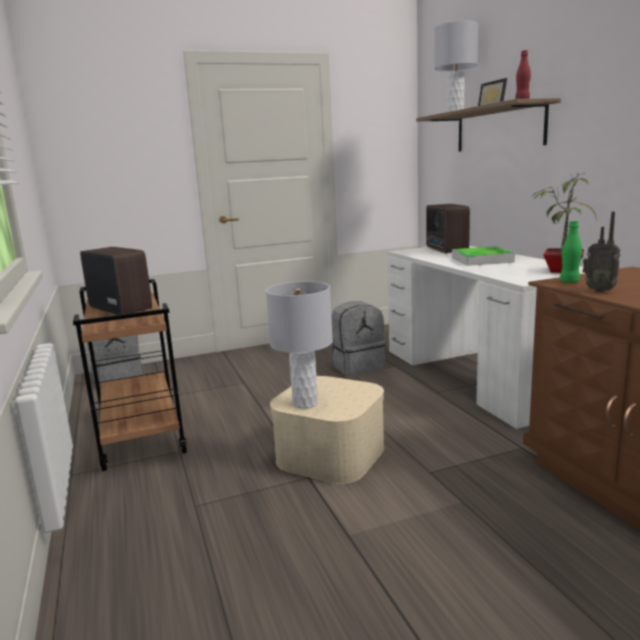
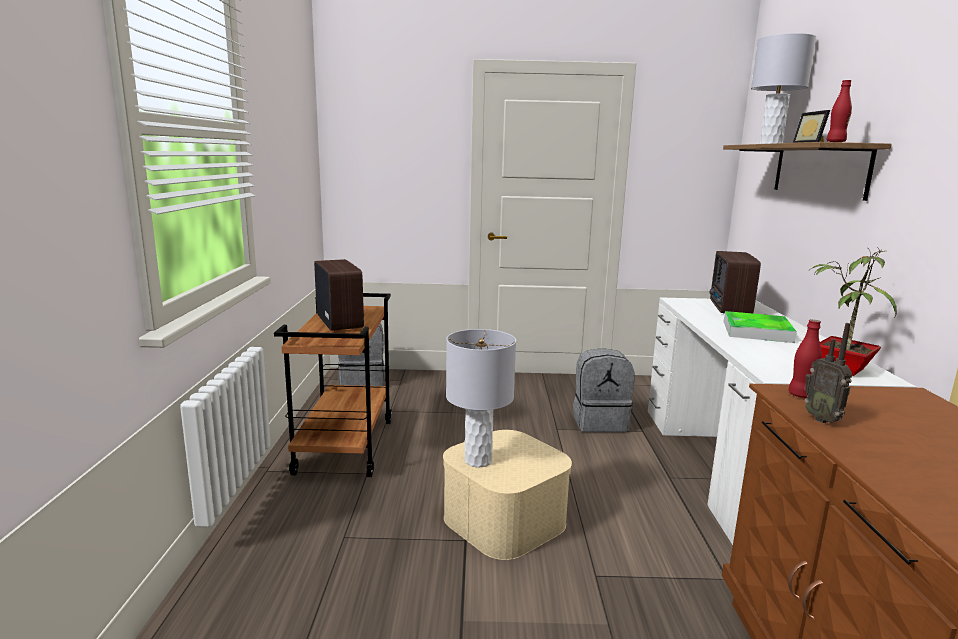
camera: 20 degrees right, 0 degrees up
(569, 281) = (801, 395): green bottle -> red bottle

